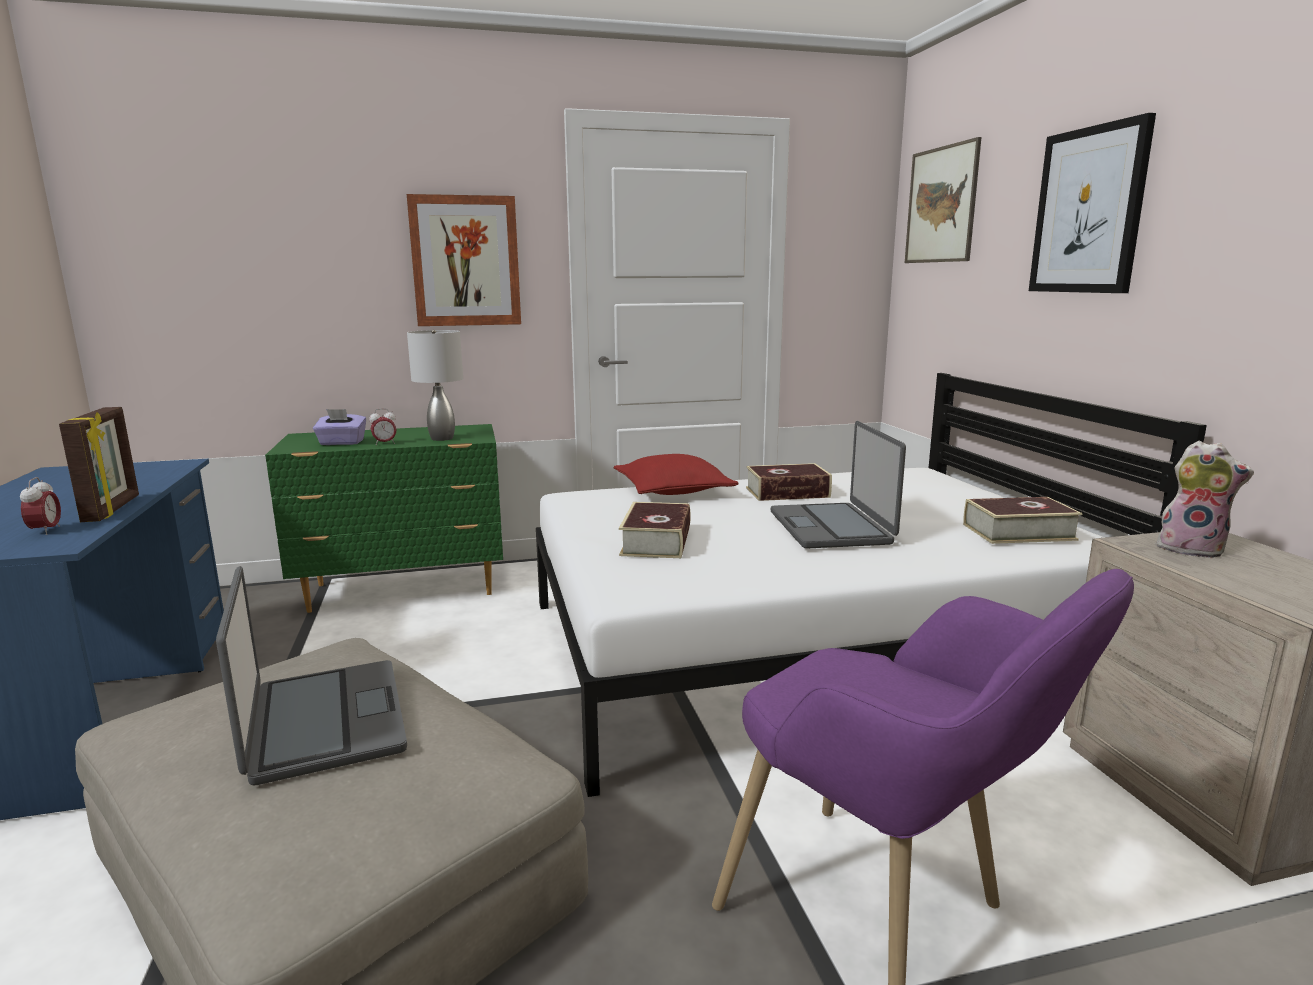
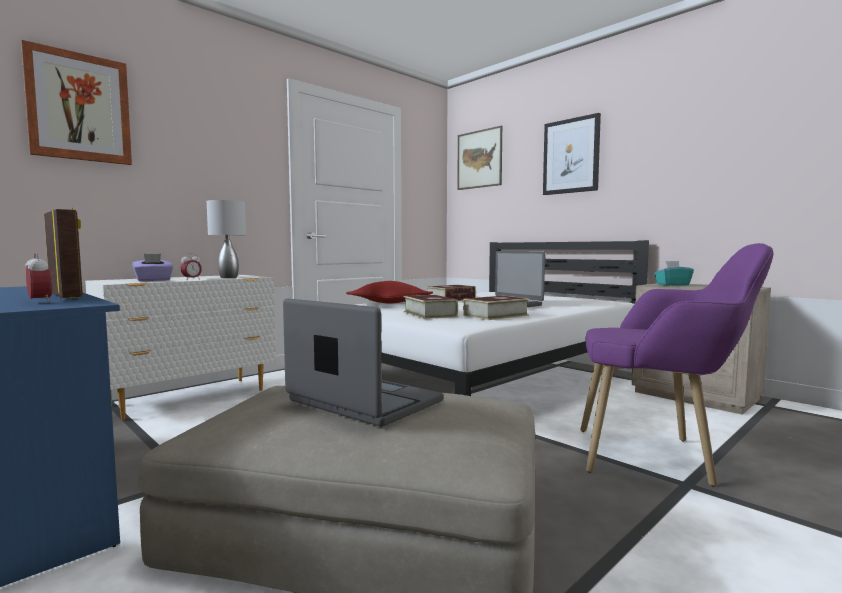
camera: 30 degrees left, 10 degrees down
(405, 590) = (191, 397): green dresser -> white dresser
(465, 261) = (225, 163): picture -> picture (79, 107)
(1018, 532) = (580, 299): book -> book (496, 315)
(1192, 549) = (672, 285): plush toy -> turquoise tissue box

